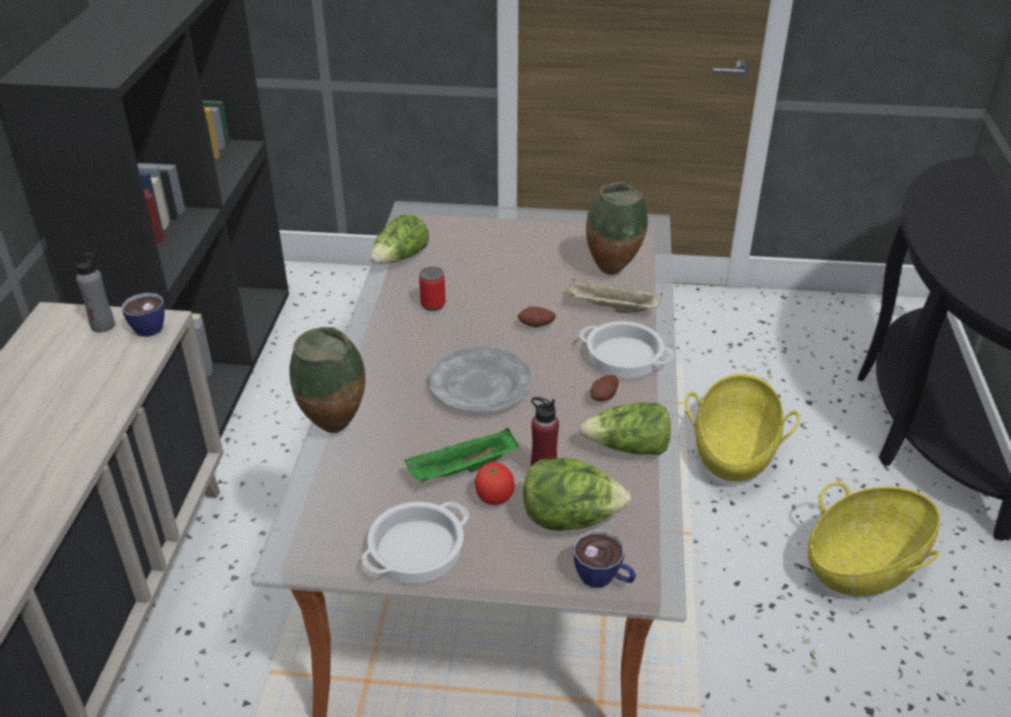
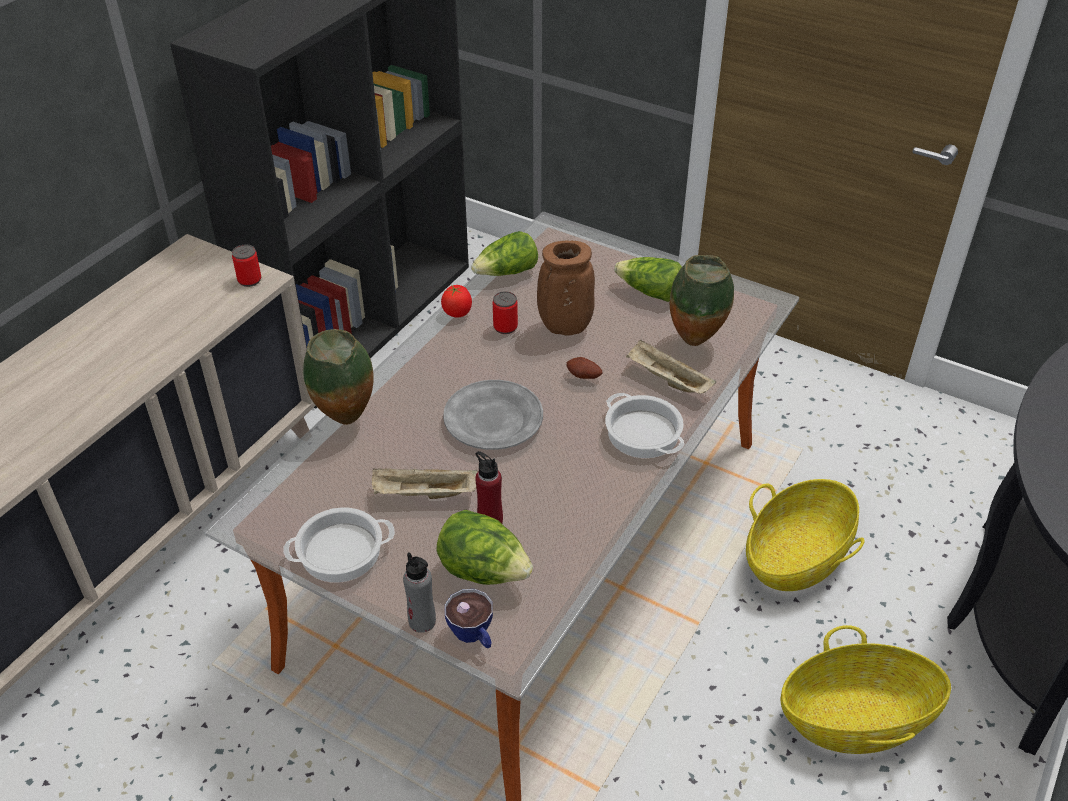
camera: 25 degrees right, 5 degrees up
(103, 325) = (219, 270): grey bottle -> grey bottle (422, 621)
(145, 326) = (249, 280): cup -> can
(462, 470) = (424, 494): green tray -> beige tray
(488, 290) = (564, 328): none -> brown vase
(494, 497) = (433, 528): tomato -> tomato (457, 313)
(604, 397) = (596, 467): potato -> none
(628, 448) = (582, 524): lettuce -> lettuce (650, 292)

